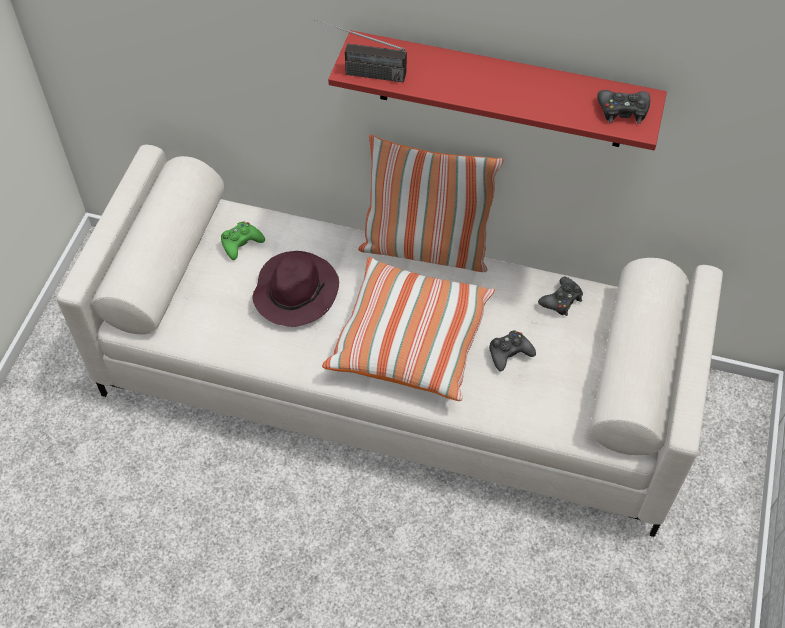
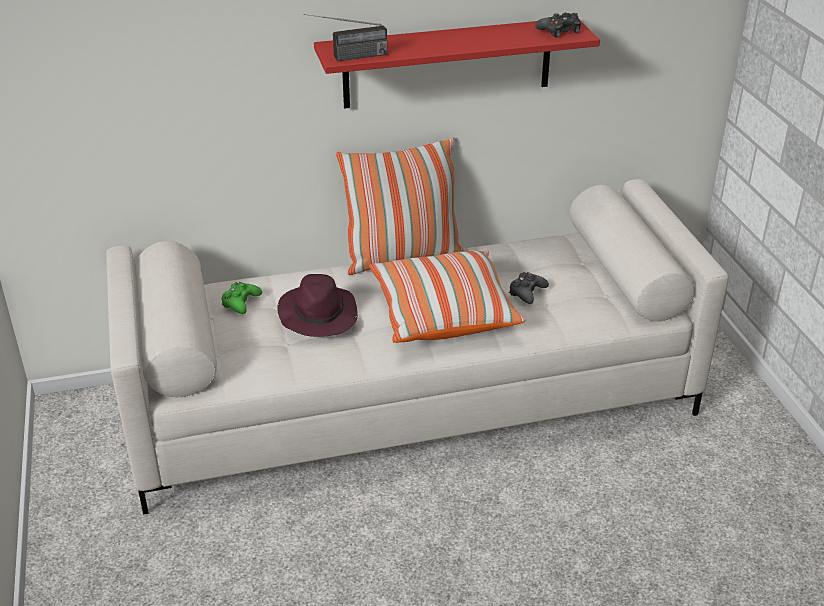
camera: 30 degrees left, 20 degrees down
(561, 300) = (535, 250): black game controller -> none

